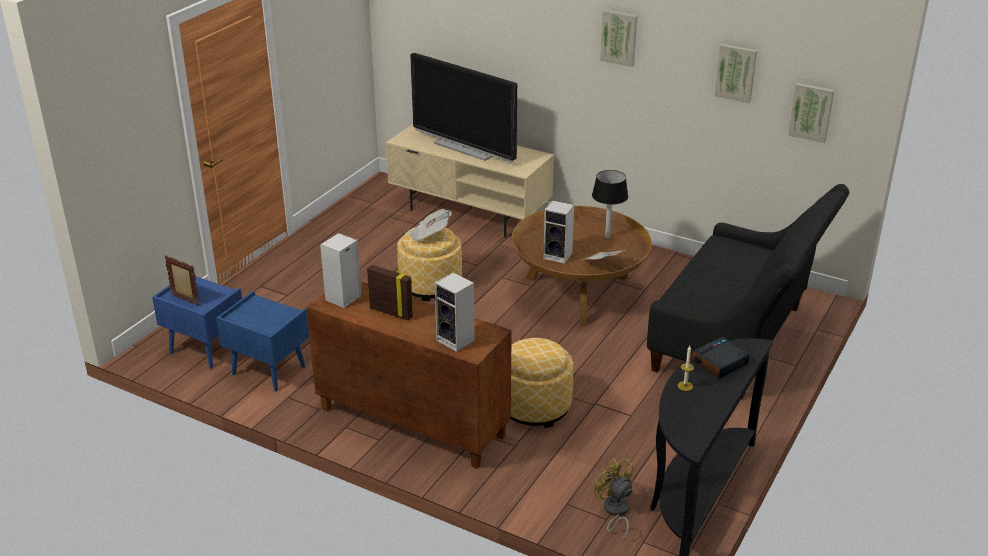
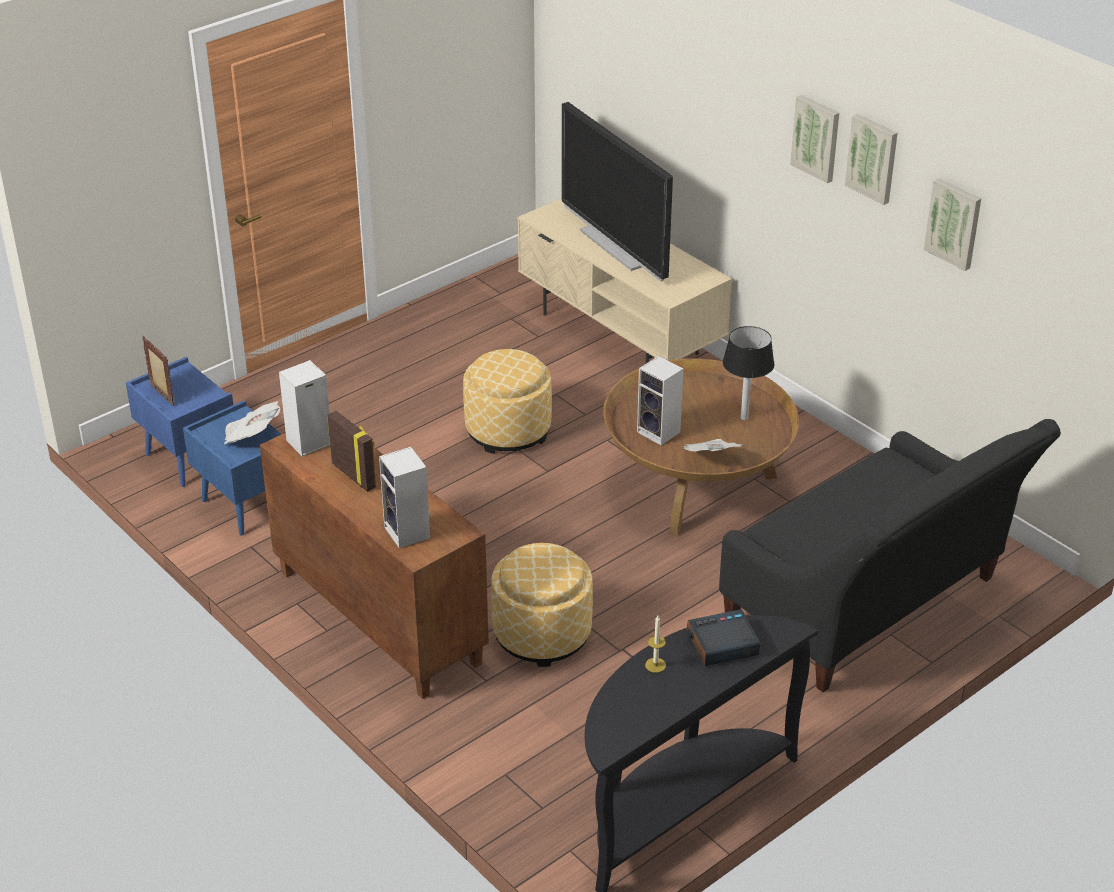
camera: 20 degrees right, 5 degrees up
(429, 235) = (507, 366): newspaper -> newspaper (252, 436)
(615, 512) = (558, 801): yellow fan -> none
(811, 112) = (1044, 303): picture -> picture (873, 158)

